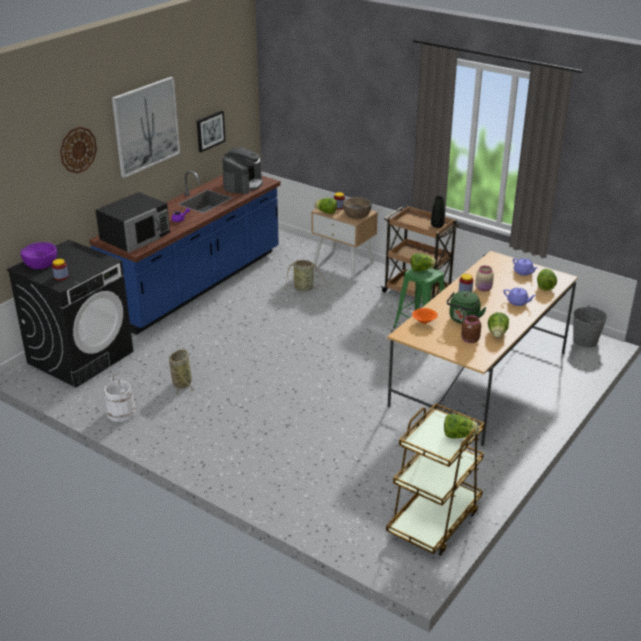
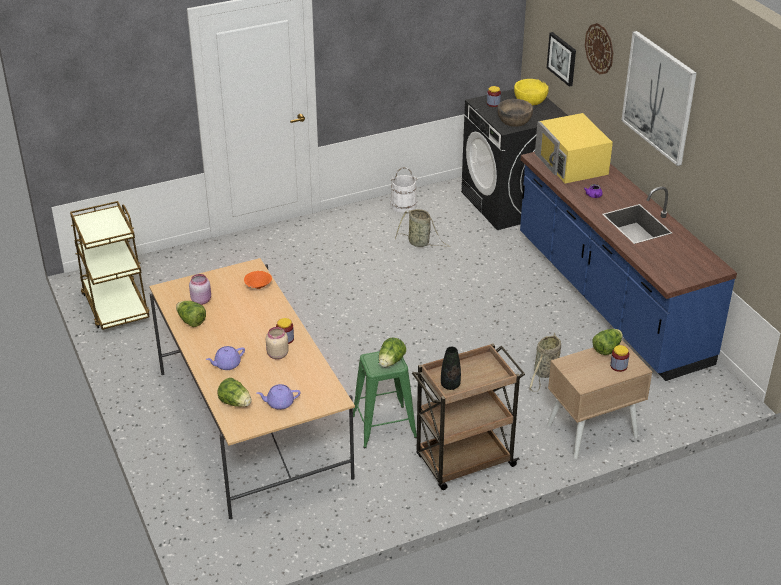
camera: 120 degrees right, 5 degrees up
(40, 263) = (530, 99): purple bowl -> yellow bowl
(135, 236) = (571, 164): black microwave -> yellow microwave
(210, 130) = (723, 188): picture -> picture (562, 58)
(243, 184) = (673, 262): coffee machine -> none
(356, 214) = (584, 372): brown bowl -> brown bowl (514, 120)
(458, 436) = (92, 233): lettuce -> none
(463, 320) = (236, 312): green kettle -> none
(469, 340) = (201, 300): brown jar -> pink jar
(585, 340) = (234, 556): grey bucket -> none

